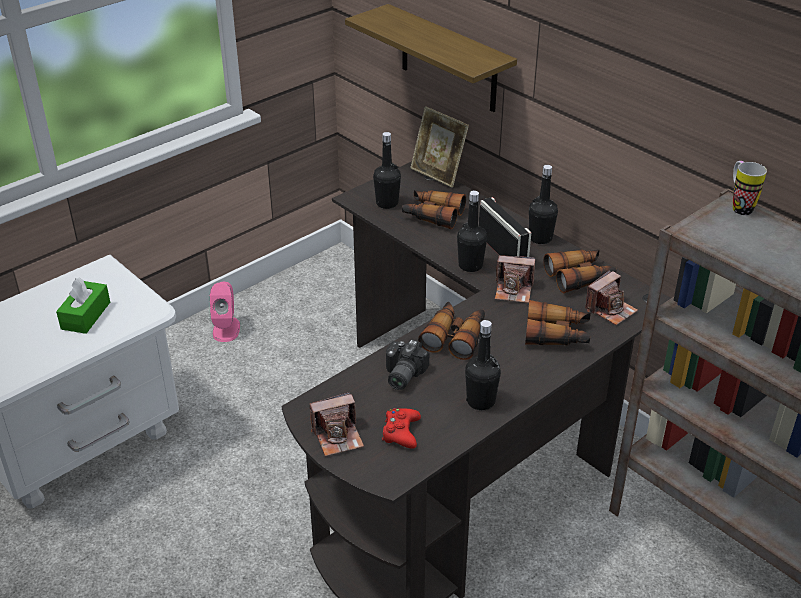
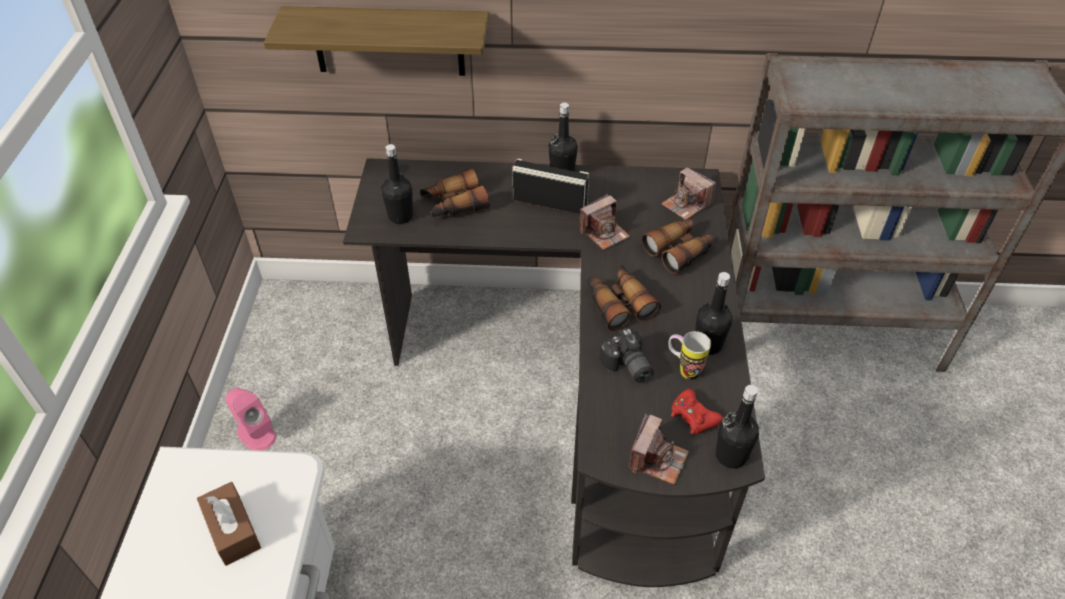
camera: 45 degrees left, 10 degrees up
(86, 315) = (232, 530): green tissue box -> brown tissue box
(438, 174) = (406, 162): picture frame -> none
(470, 265) = (545, 232): black bottle -> black bottle (731, 456)
(580, 277) = (632, 190): binoculars -> none
(610, 310) = (686, 204): camera -> camera turned 135 degrees clockwise
(739, 206) = (794, 64): mug -> mug (683, 369)

